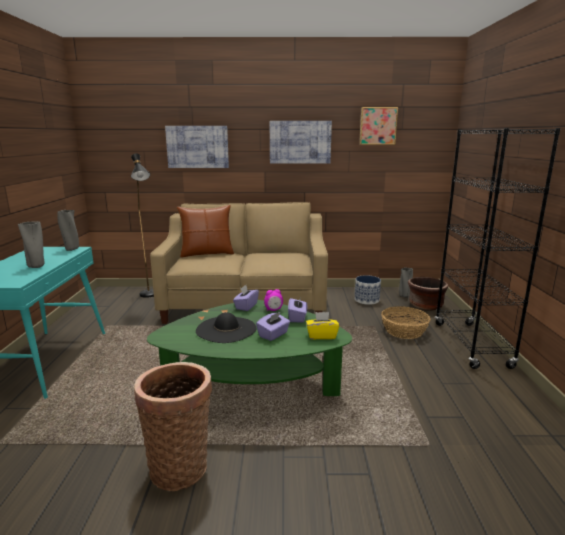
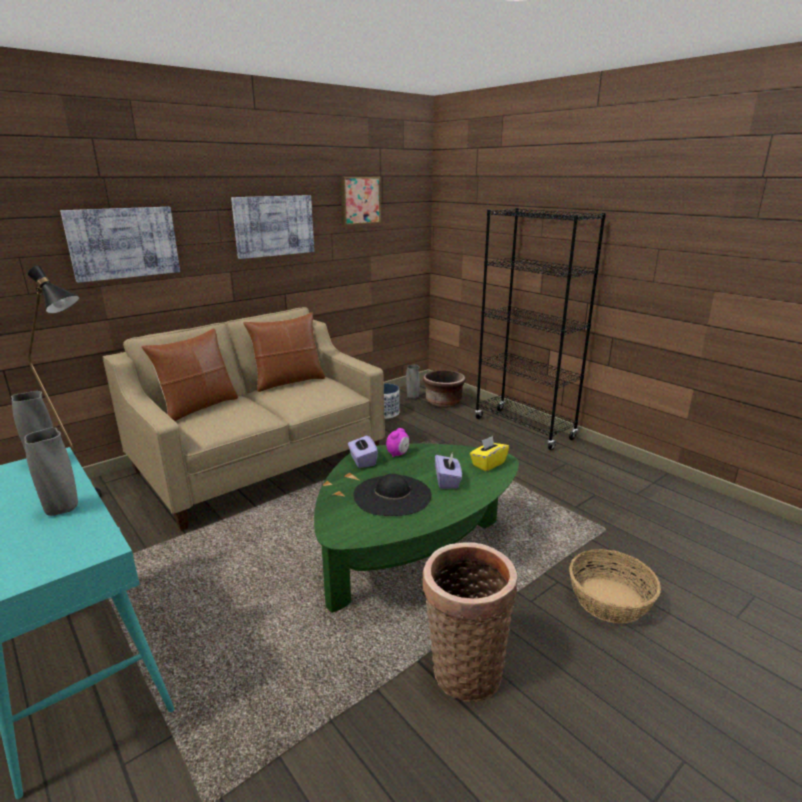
camera: 40 degrees left, 5 degrees up
(275, 252) = (288, 382): none -> brown pillow
(297, 318) = (435, 454): purple tissue box -> none
(404, 331) = (460, 435): basket -> basket (610, 600)

